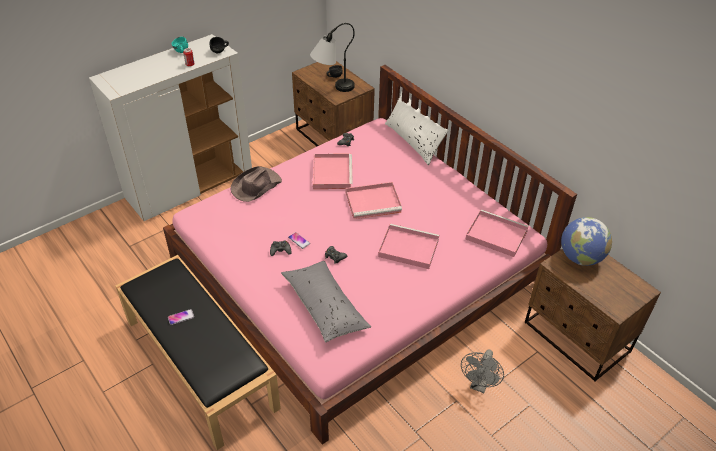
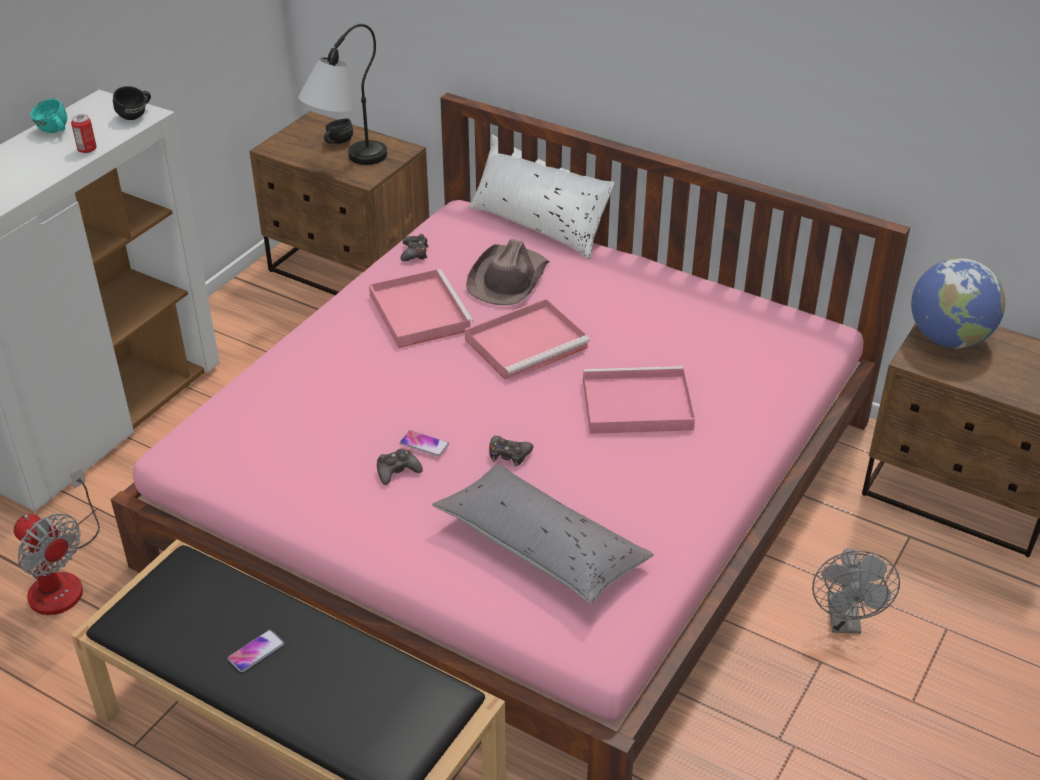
camera: 20 degrees left, 5 degrees down
(141, 255) = (62, 579): none -> fan
(255, 186) = (282, 370): brown hat -> brown hat (508, 279)
(495, 235) = (774, 344): pink tray -> none

